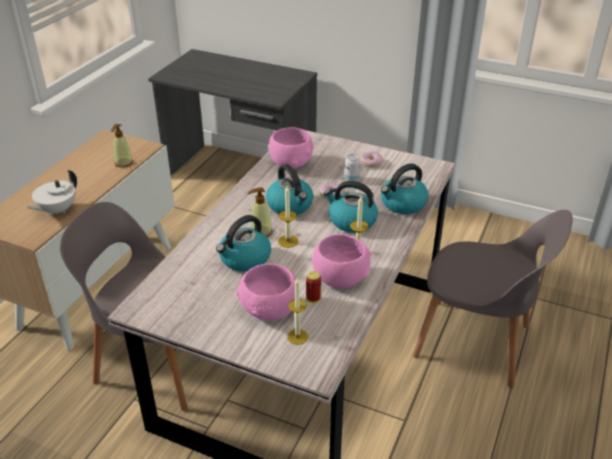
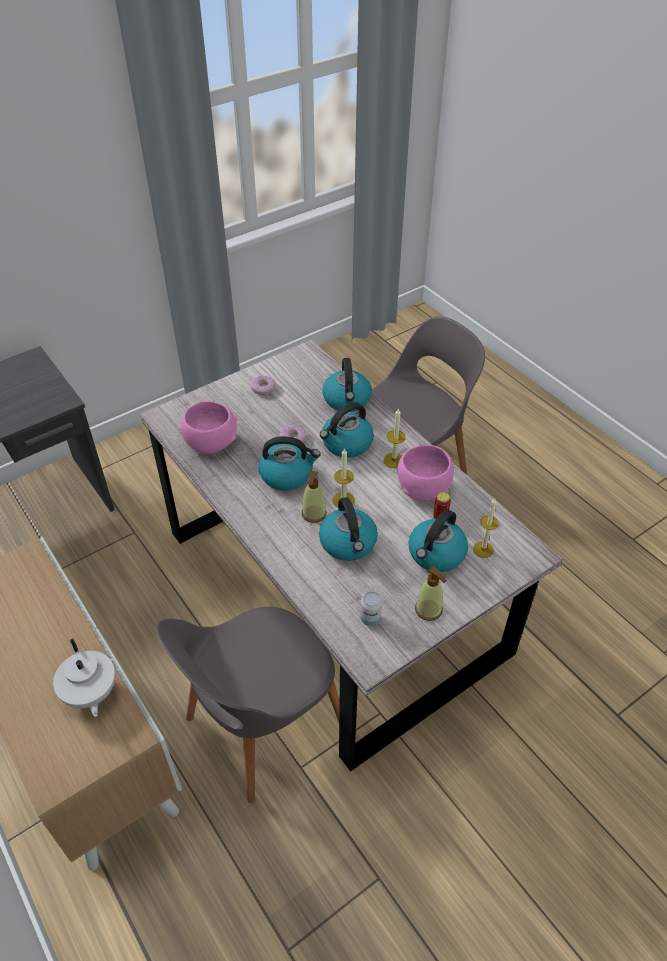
camera: 60 degrees left, 10 degrees up
(123, 163) = (44, 591): soap dispenser -> soap dispenser (428, 610)
(269, 310) = (436, 554): pink bowl -> kettle
(351, 179) = (278, 413): can -> can (370, 619)

